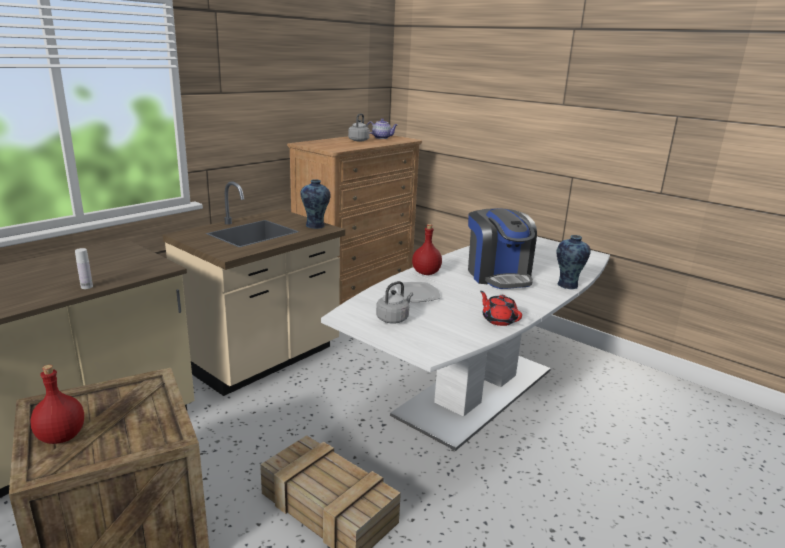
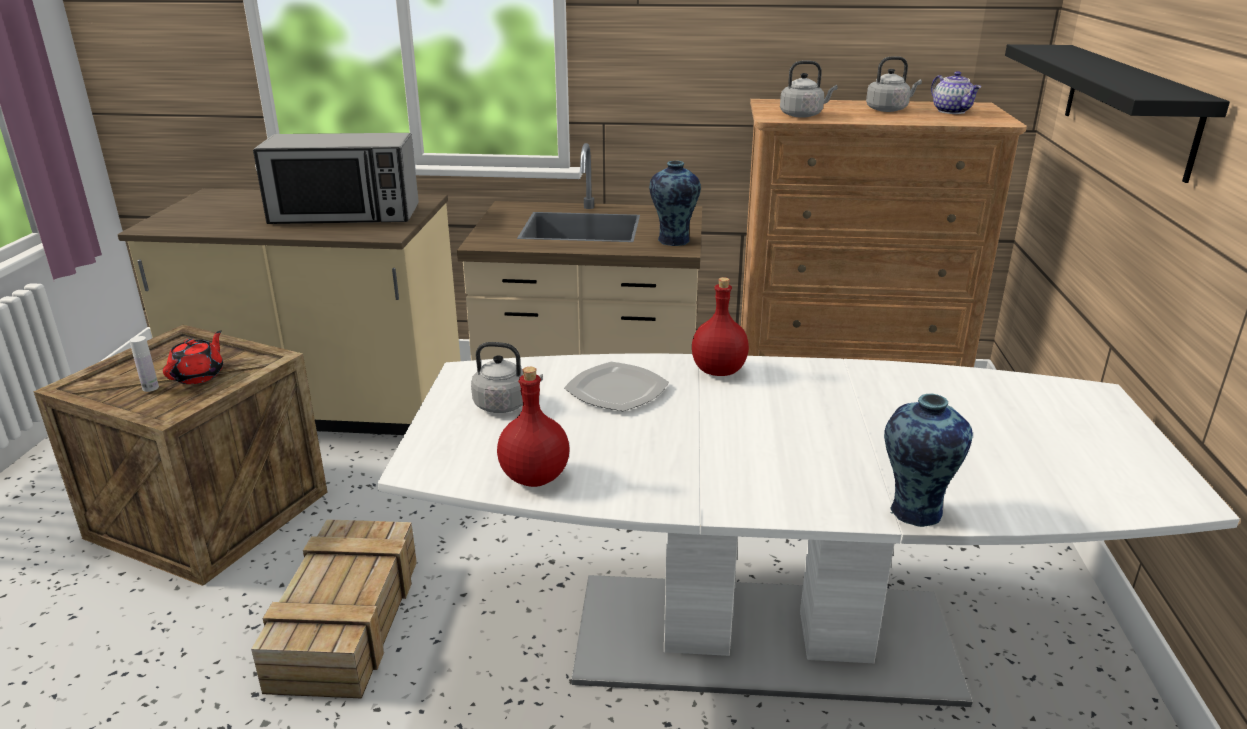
camera: 55 degrees right, 5 degrees up
(62, 436) = (135, 369): red bottle -> red bottle (536, 477)
(87, 287) = (293, 231): white bottle -> white bottle (150, 388)
(93, 267) = (345, 215): none -> microwave
(340, 147) = (803, 115): none -> grey kettle
(468, 126) = (1128, 106): none -> black shelf
(498, 276) = (824, 429): coffee machine -> none
(498, 320) = (621, 486): red teapot -> red teapot (199, 375)

